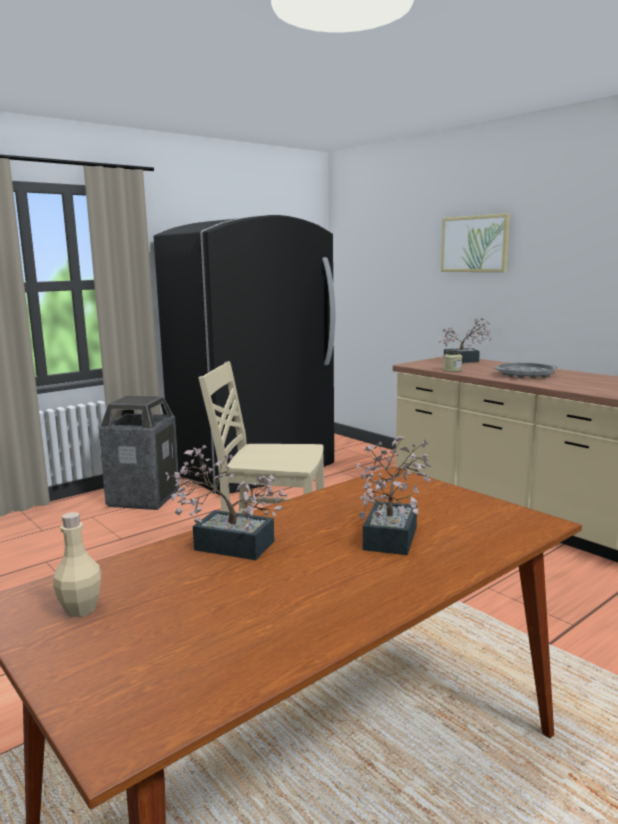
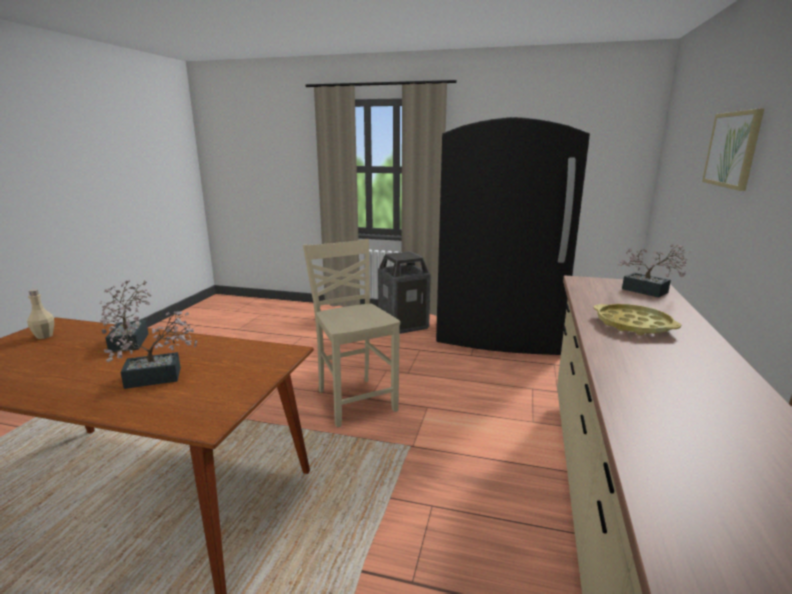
camera: 55 degrees right, 5 degrees up
(452, 370) = (586, 295): jar -> none
(525, 375) = (633, 325): grey tray -> yellow tray

